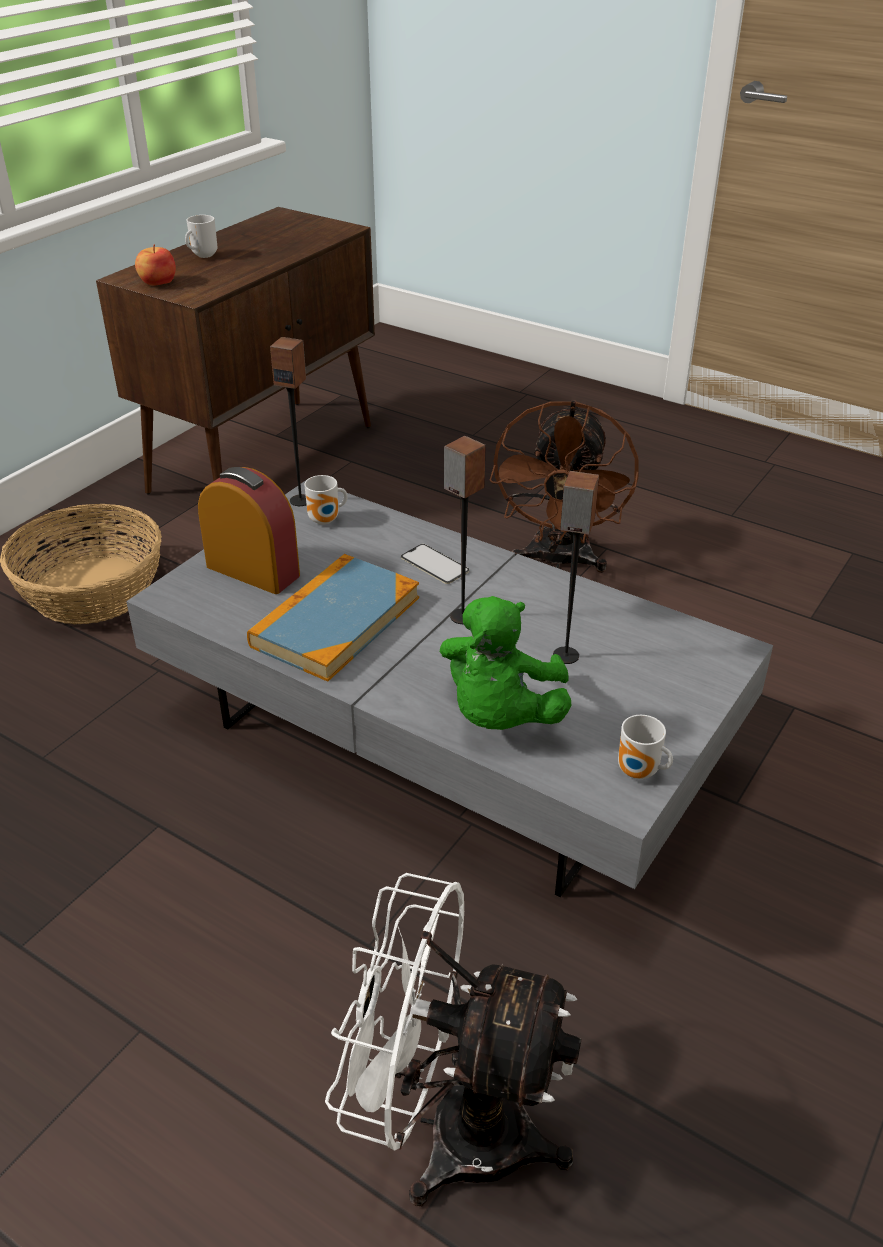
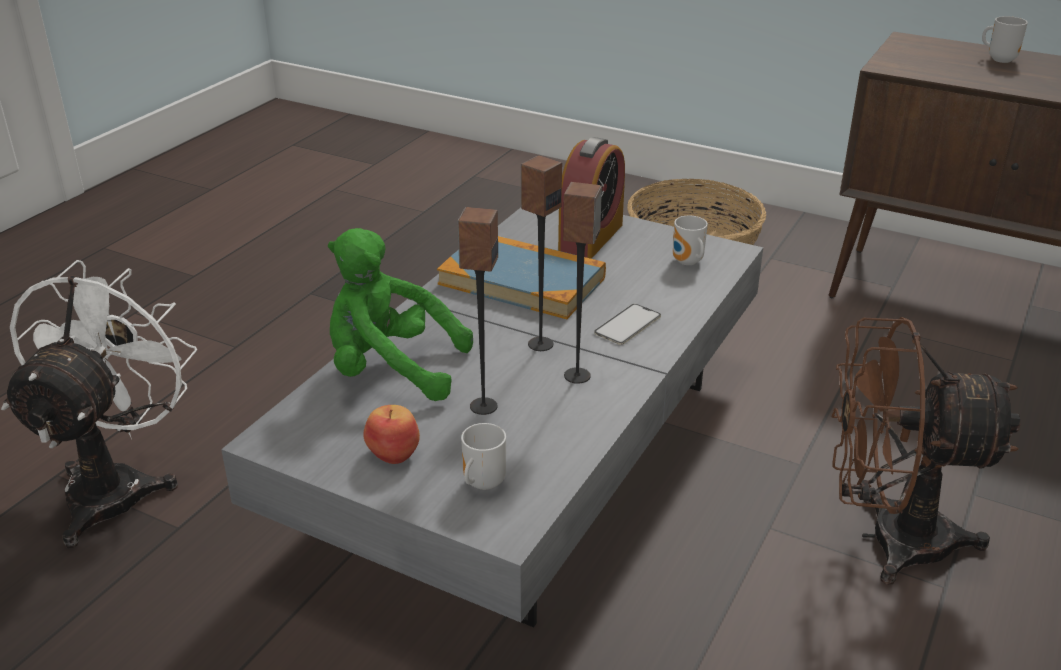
camera: 85 degrees right, 5 degrees down
(157, 282) = (909, 51): apple -> apple (394, 452)
(301, 500) = (718, 247): speaker -> speaker (577, 376)
(639, 773) = (304, 449): mug -> mug (481, 483)

